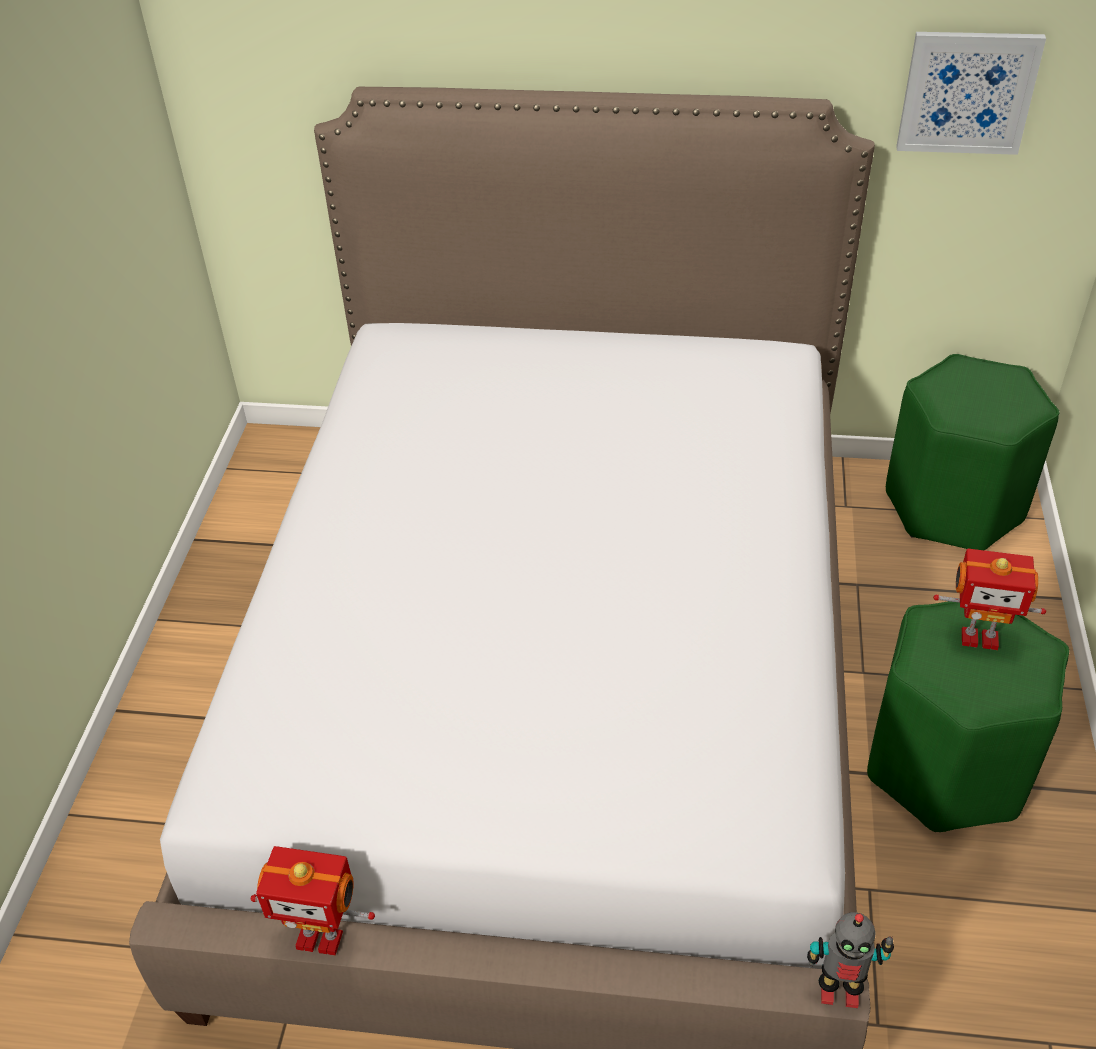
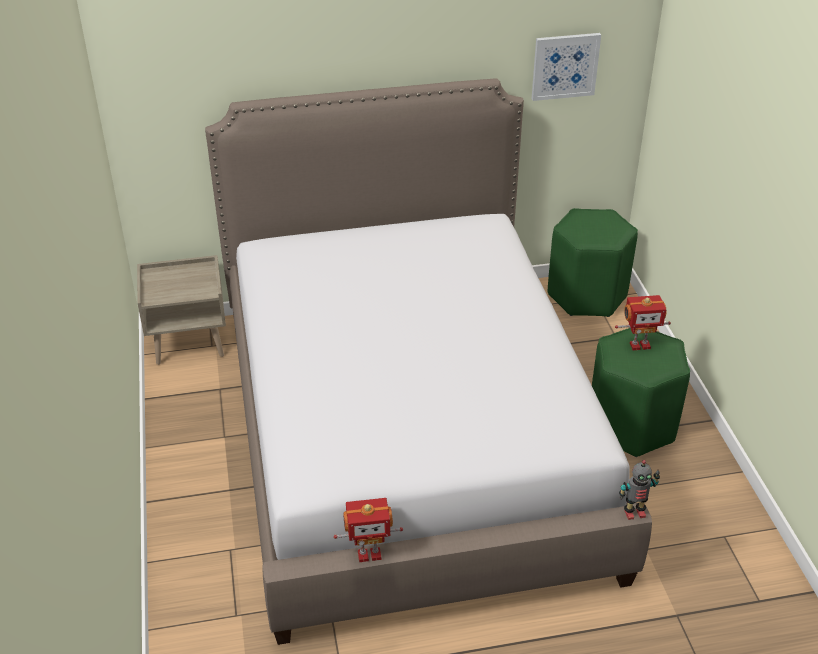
camera: 20 degrees left, 5 degrees down
(298, 463) = (190, 342): none -> beige nightstand

